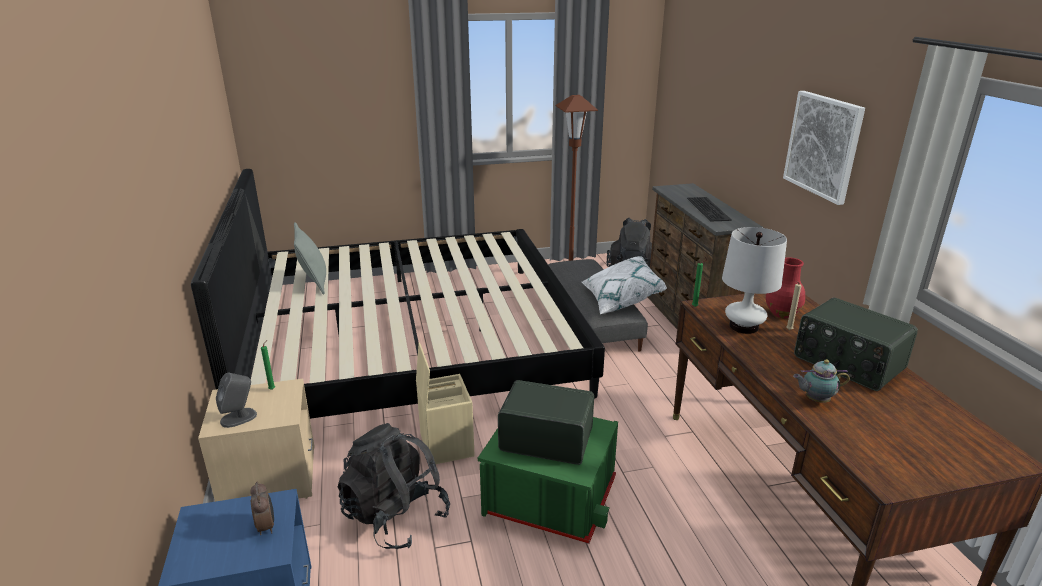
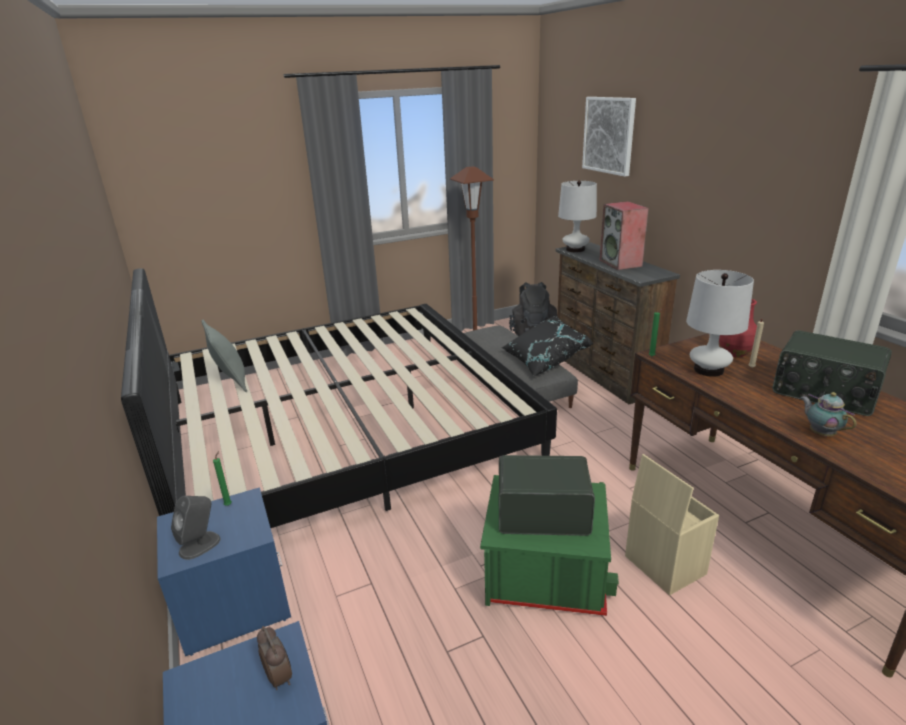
camera: 10 degrees left, 0 degrees up
(269, 478) = (234, 605): beige nightstand -> blue nightstand
(395, 517) = (392, 624): black backpack -> none
(445, 444) = (416, 532): beige storage box -> beige storage box (663, 564)
(620, 300) = (544, 360): white pillow -> black pillow
(671, 189) = (575, 249): none -> white table lamp
(709, 209) = (621, 263): keyboard -> speaker
(815, 400) = (820, 433): teapot -> teapot turned 75 degrees clockwise
(823, 145) = (744, 188): picture -> picture (609, 135)

